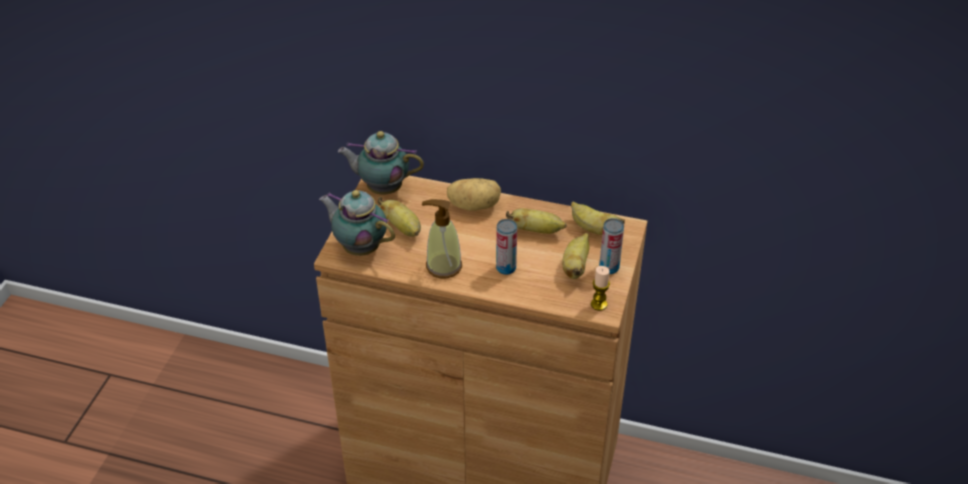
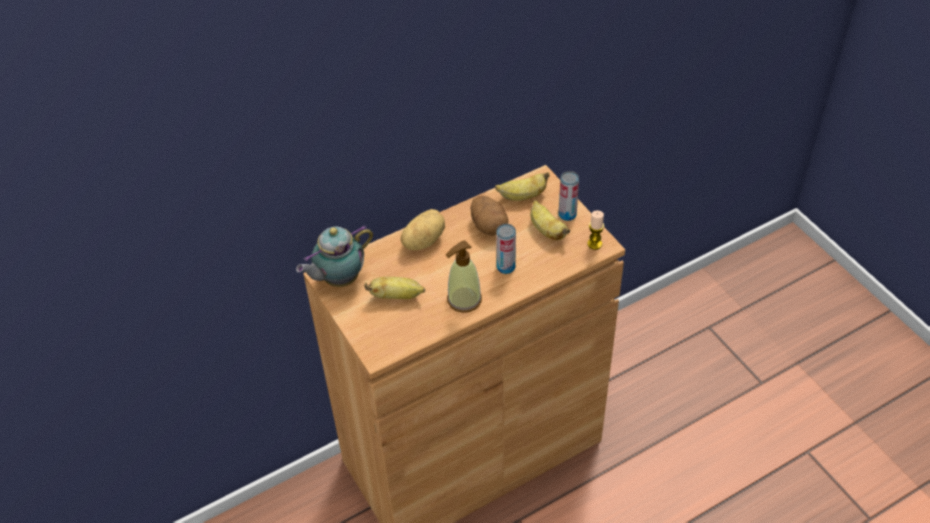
camera: 45 degrees left, 5 degrees up
(359, 247) = (386, 335): teapot -> none
(536, 230) = (488, 226): banana -> potato

